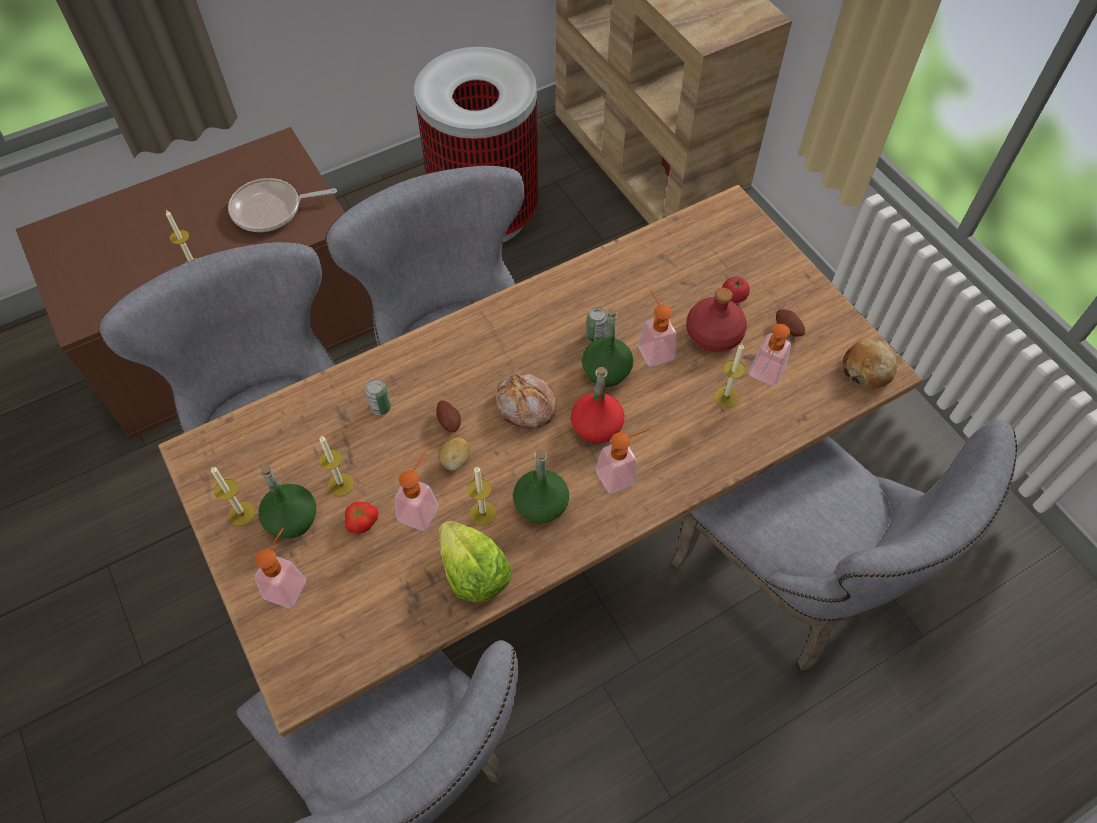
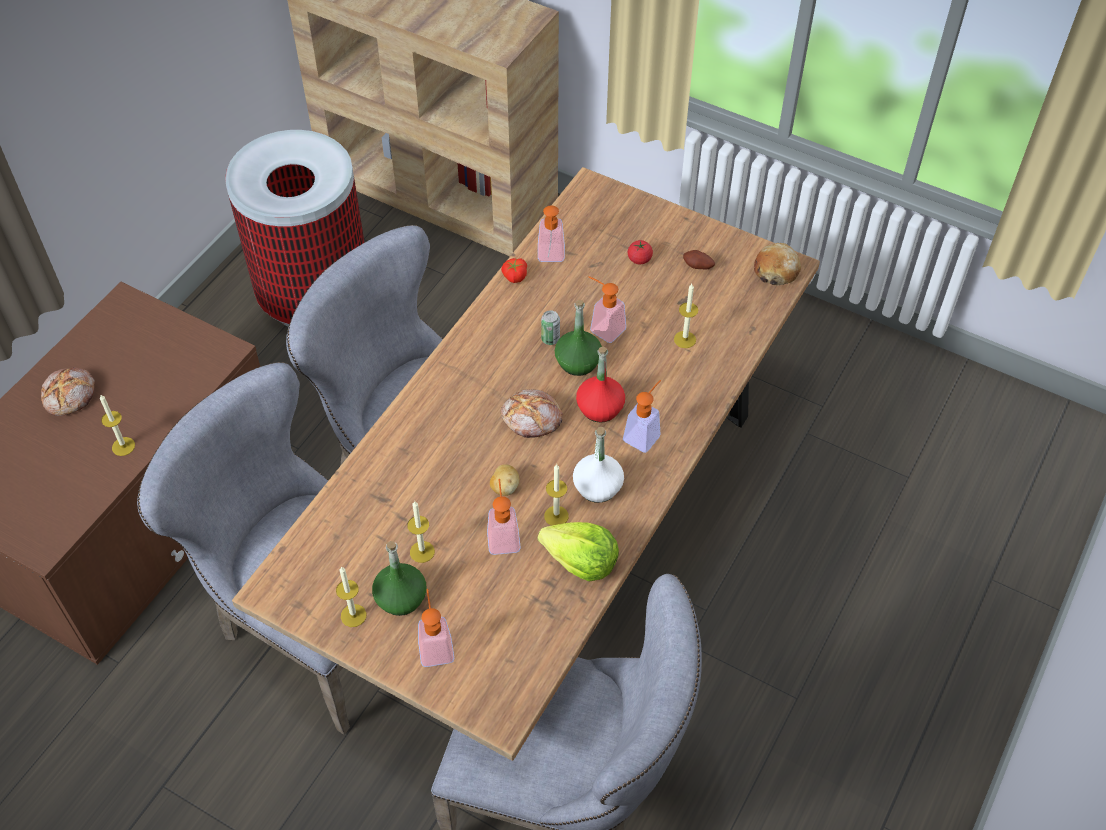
camera: 30 degrees left, 5 degrees down
(186, 205) = (71, 396): none -> bread
(271, 210) = (162, 364): frying pan -> none
(361, 521) = (461, 570): tomato -> tomato (514, 276)
(381, 407) = (410, 476): can -> none
(449, 421) = (477, 460): potato -> none
(541, 505) = (598, 487): green bottle -> white bottle
(713, 333) = (642, 295): red bottle -> none
(763, 376) = (703, 310): soap dispenser -> soap dispenser (551, 257)
(792, 582) = (787, 486): grey chair -> none

